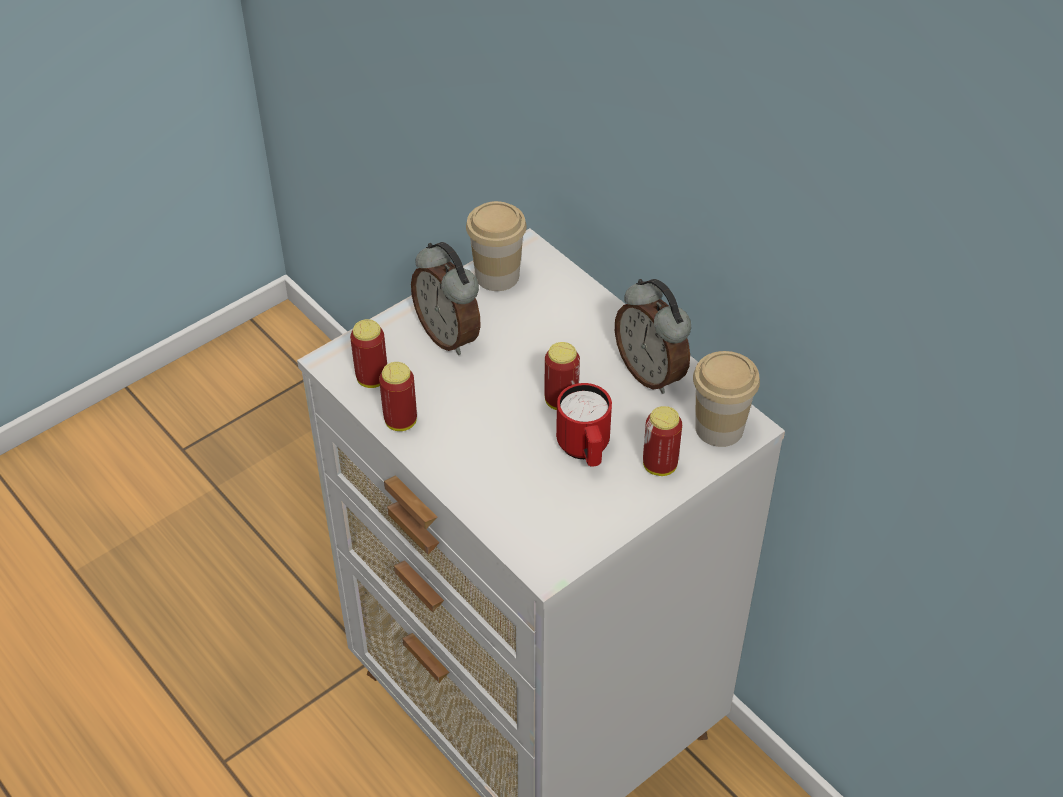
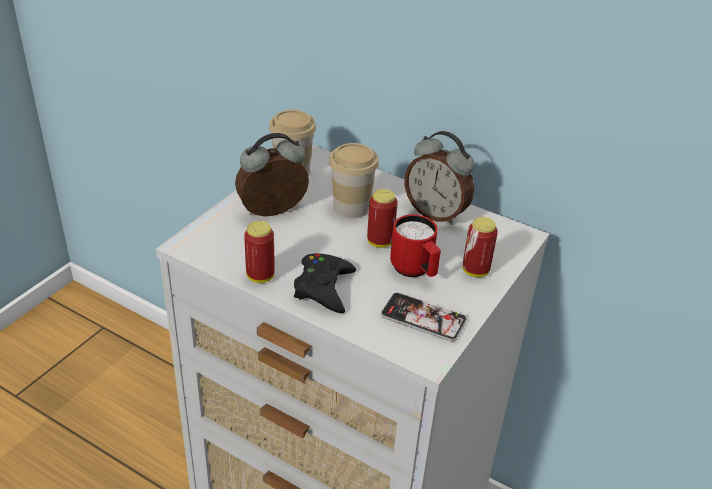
camera: 20 degrees left, 10 degrees down
(372, 378) = (224, 251): can -> none
(449, 335) = (273, 213): alarm clock -> alarm clock turned 120 degrees clockwise
(467, 452) = (324, 288): none -> black game controller
(565, 516) = (423, 318): none -> phone
(719, 428) = (504, 240): cup -> cup (351, 207)

